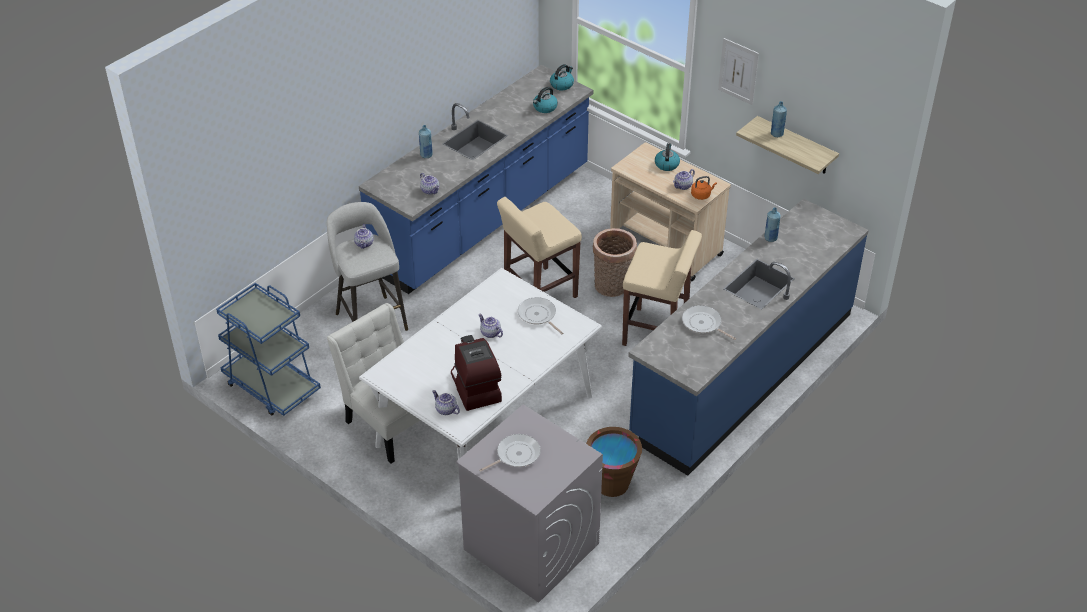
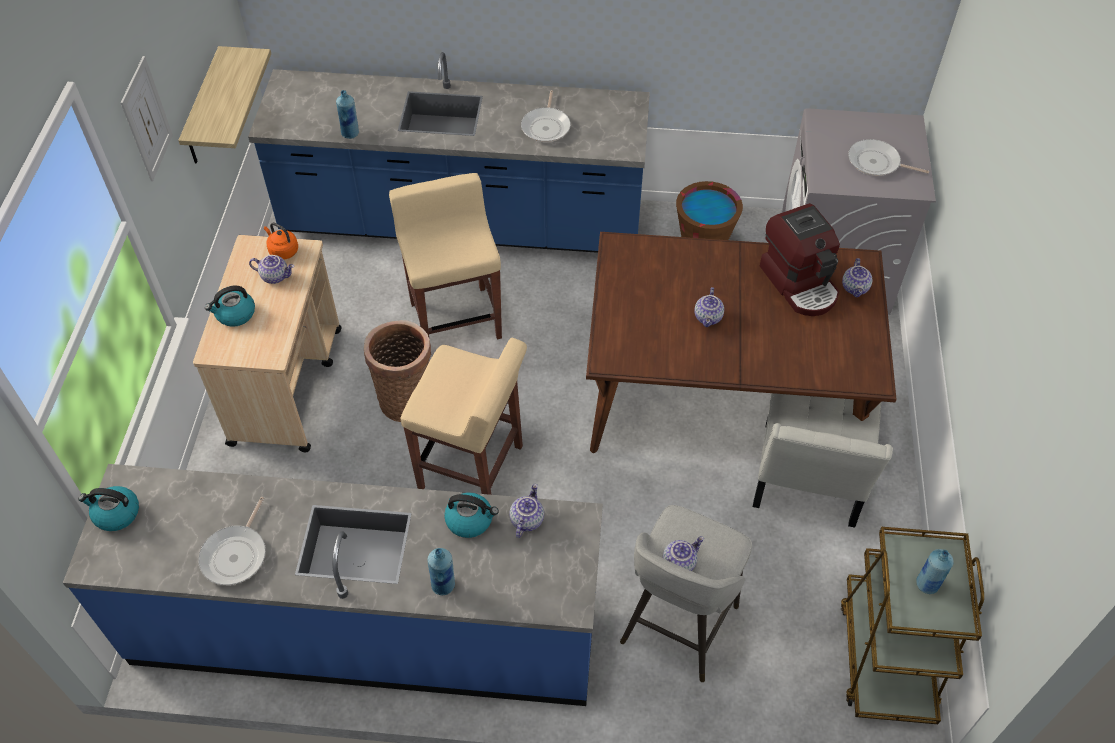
camera: 125 degrees left, 10 degrees up
(271, 387) = (886, 656): blue cart -> brown cart
(474, 387) = (800, 283): coffee machine -> coffee machine turned 60 degrees counterclockwise
(485, 421) = (724, 394): white dining table -> brown dining table
(538, 315) = (638, 291): frying pan -> frying pan (236, 554)
(544, 108) = (202, 499): kettle -> kettle (470, 520)
(777, 134) = (212, 107): blue bottle -> blue bottle (927, 584)

